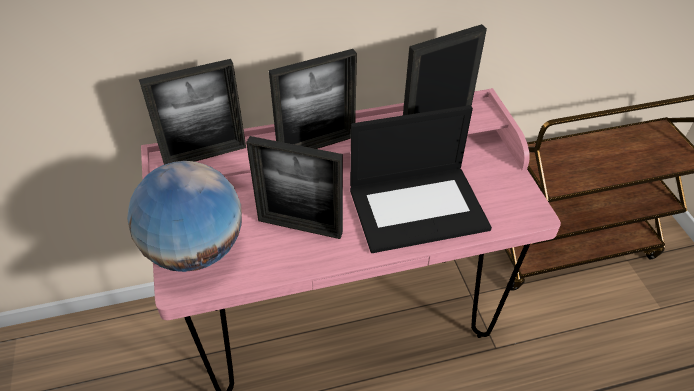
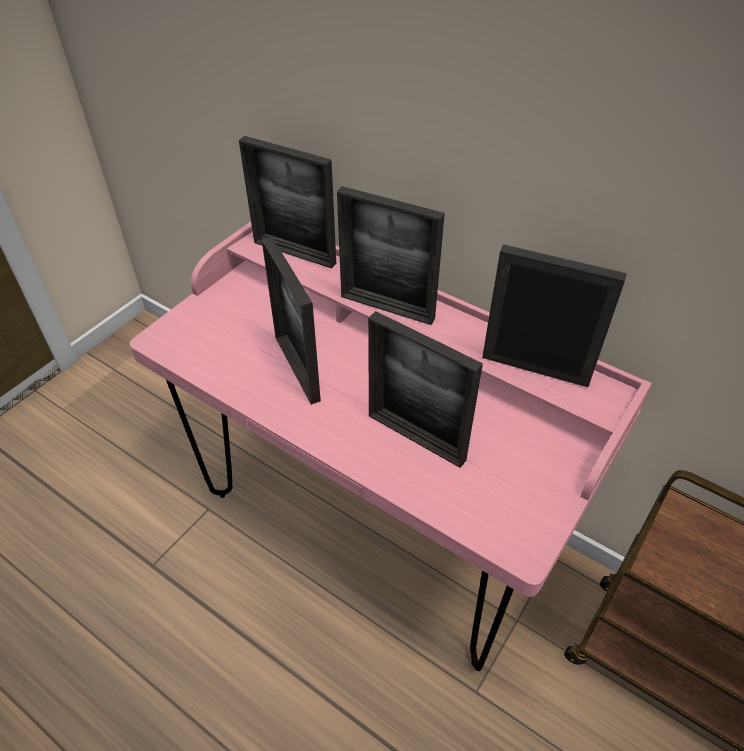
camera: 50 degrees right, 0 degrees up
(195, 250) = (205, 323): globe -> none
(418, 207) = (416, 437): laptop -> picture frame

